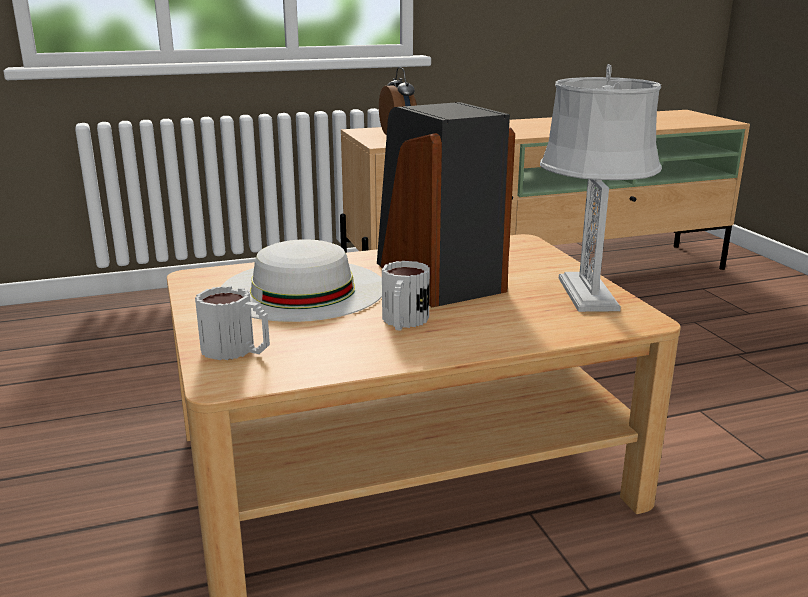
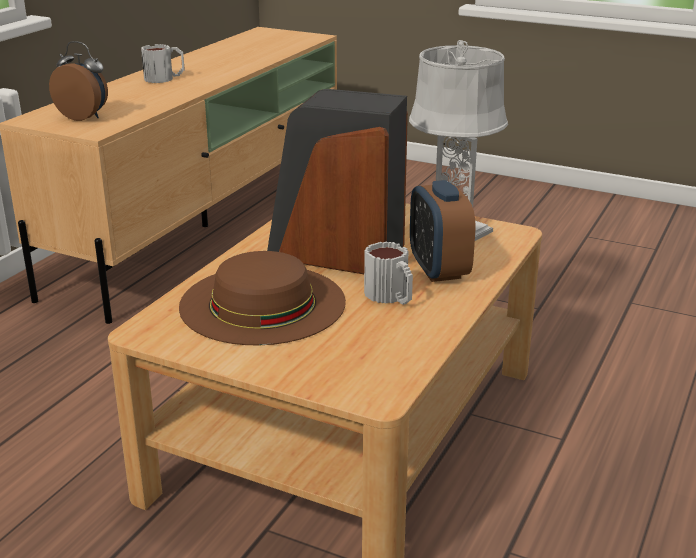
camera: 45 degrees left, 5 degrees up
(237, 351) = (333, 372): mug -> mug (165, 78)
(303, 289) = (262, 303): white hat -> brown hat
(493, 319) = (438, 269): none -> alarm clock

